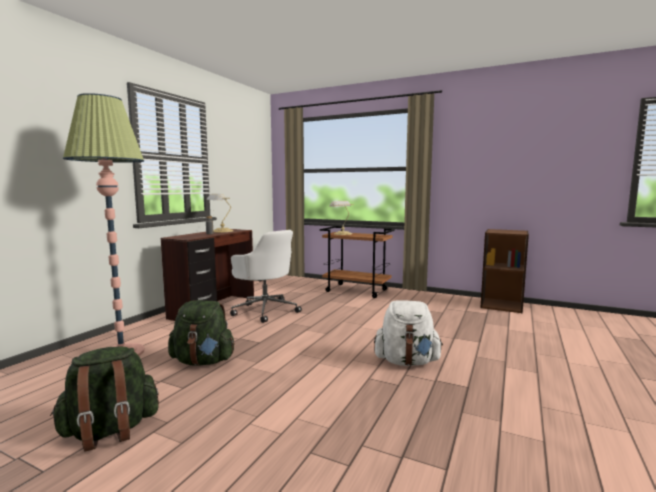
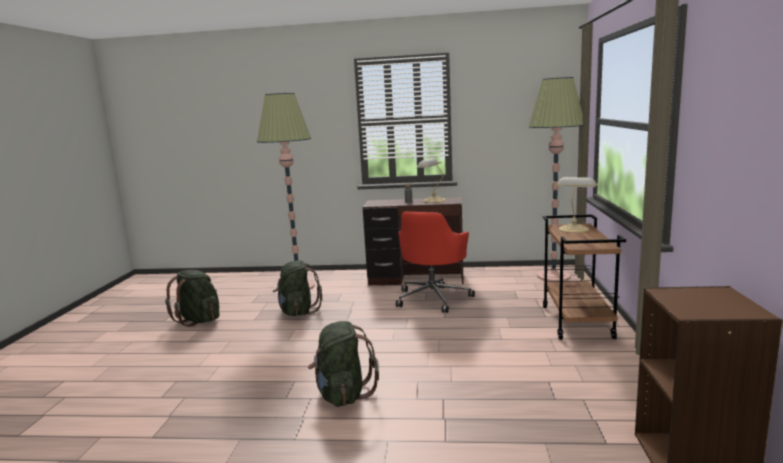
camera: 70 degrees right, 5 degrees up
(265, 310) = (433, 298): white office chair -> red office chair
(282, 280) = (553, 276): none -> floor lamp
(406, 361) = (343, 395): white backpack -> green backpack

